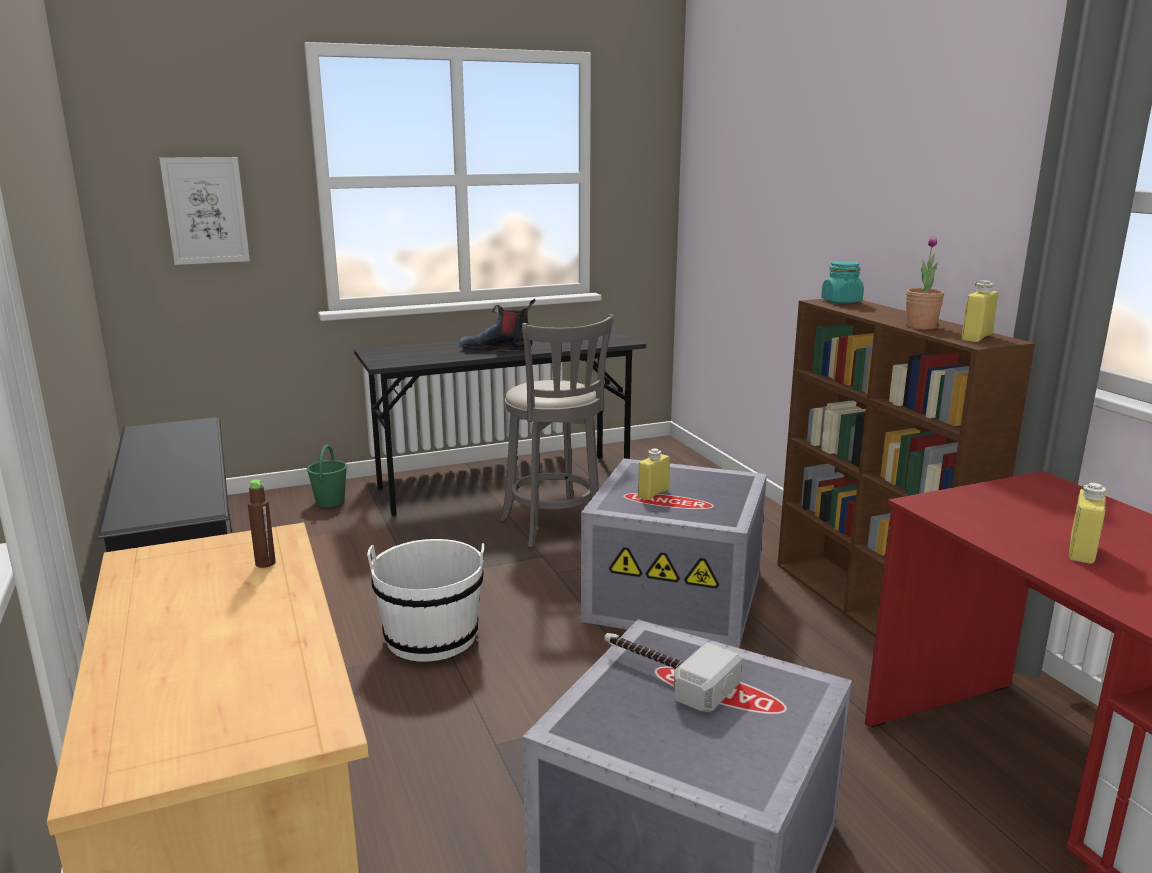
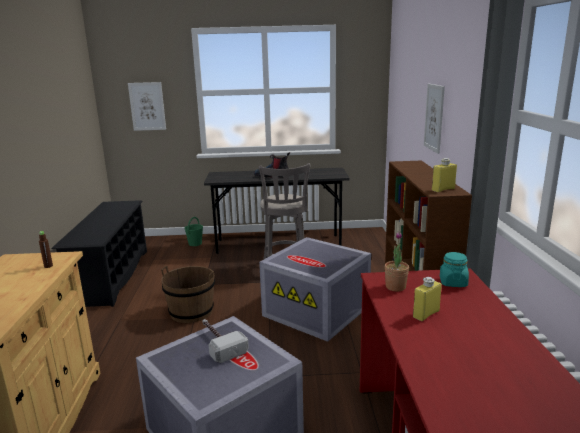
camera: 20 degrees right, 0 degrees up
(431, 637) = (191, 312): white bucket -> brown bucket
(653, 493) = (302, 256): yellow bottle -> none
(841, 301) = (410, 163): turquoise jar -> turquoise jar (453, 282)
(848, 220) = (434, 117): none -> picture
(920, 326) = (425, 181): potted plant -> potted plant (395, 287)

